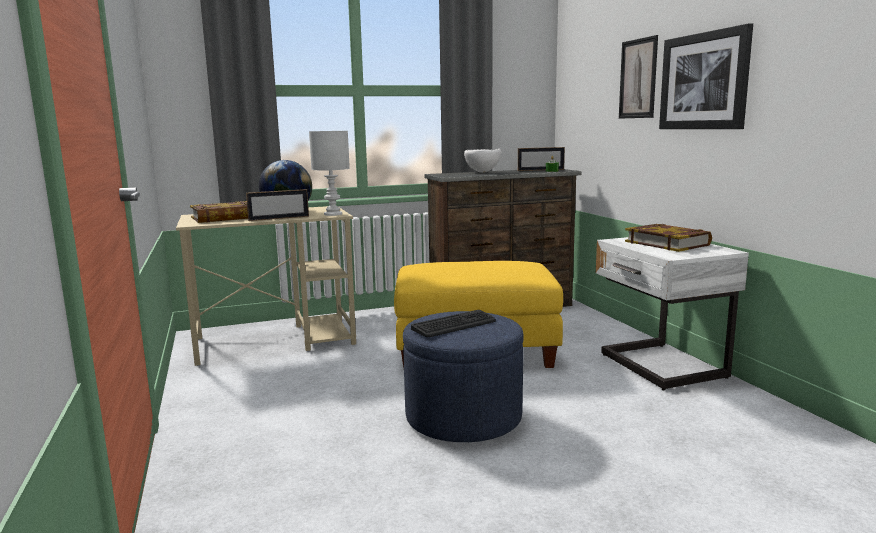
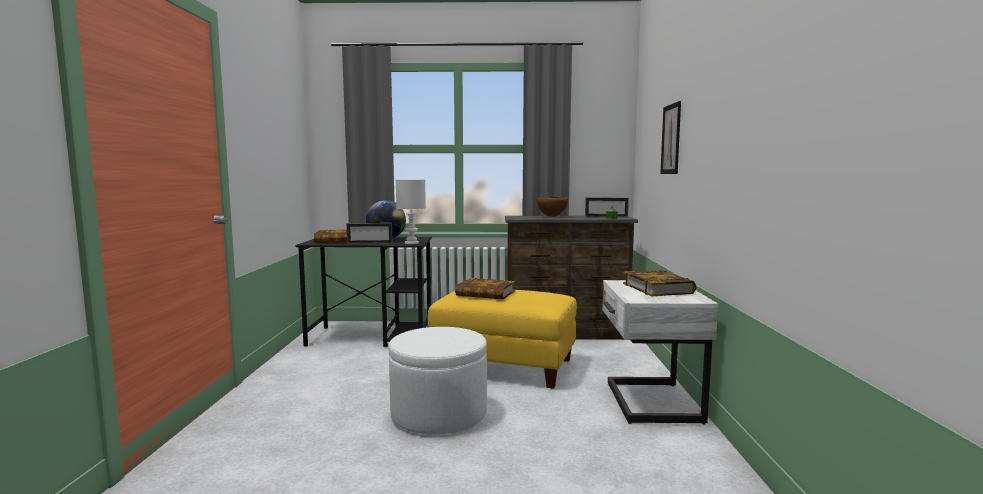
camera: 20 degrees right, 5 degrees down
(276, 341) = (372, 337): beige desk -> black desk
(453, 269) = (485, 293): none -> book
(454, 325) = (430, 336): keyboard -> none
(463, 417) = (439, 414): blue ottoman -> white ottoman
(482, 172) = (552, 216): white bowl -> brown bowl
(704, 81) = (702, 142): picture -> none

